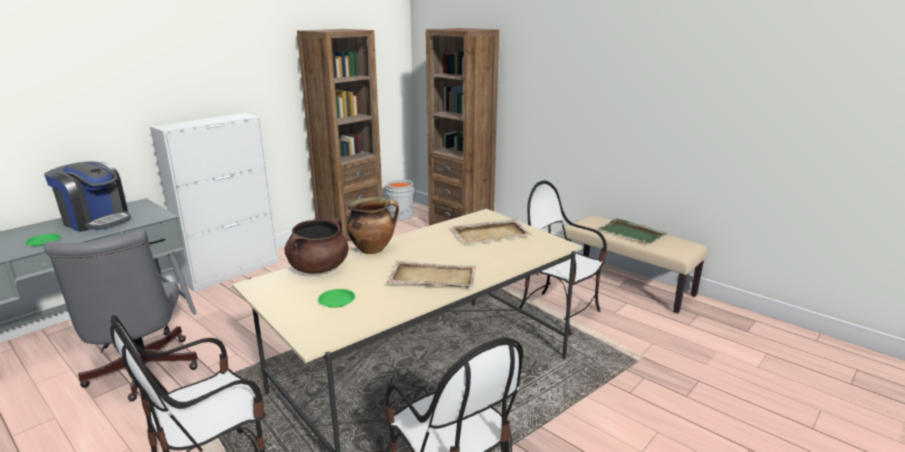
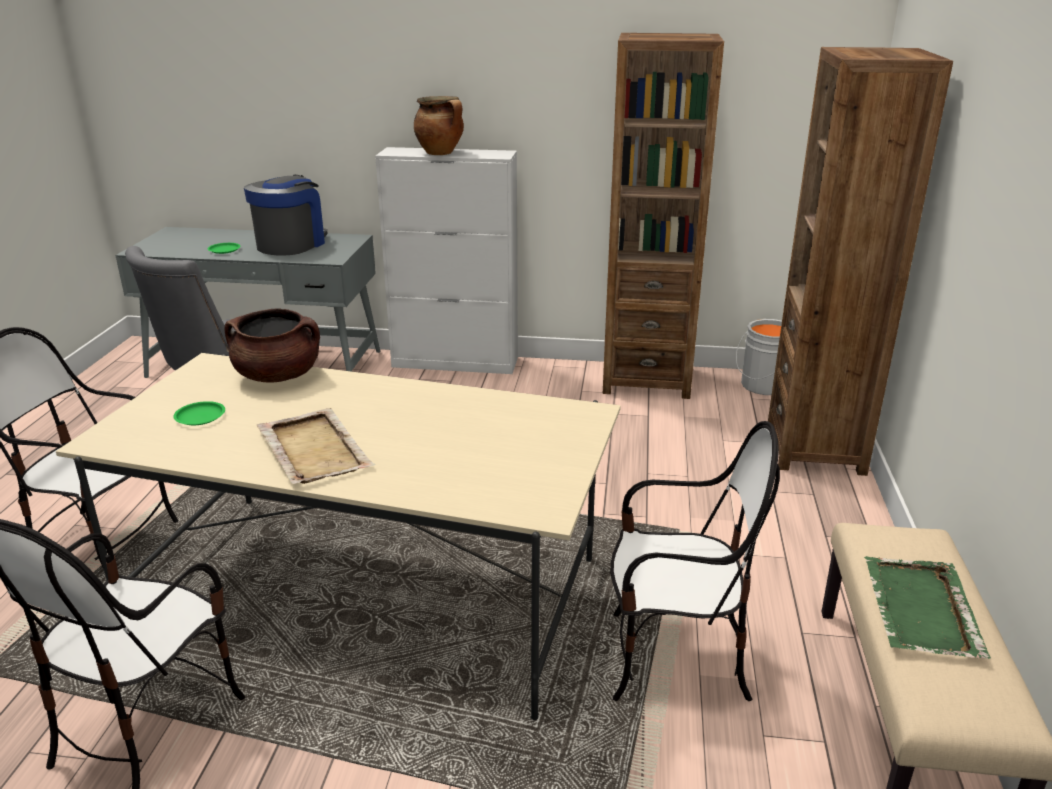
camera: 55 degrees right, 5 degrees up
(97, 220) = (291, 244): coffee machine -> coffee machine turned 150 degrees counterclockwise
(373, 249) = (364, 384): cooking pot -> cooking pot (441, 153)
(491, 234) = (515, 442): beige tray -> none
(559, 312) = (675, 660): chair -> chair turned 90 degrees clockwise

